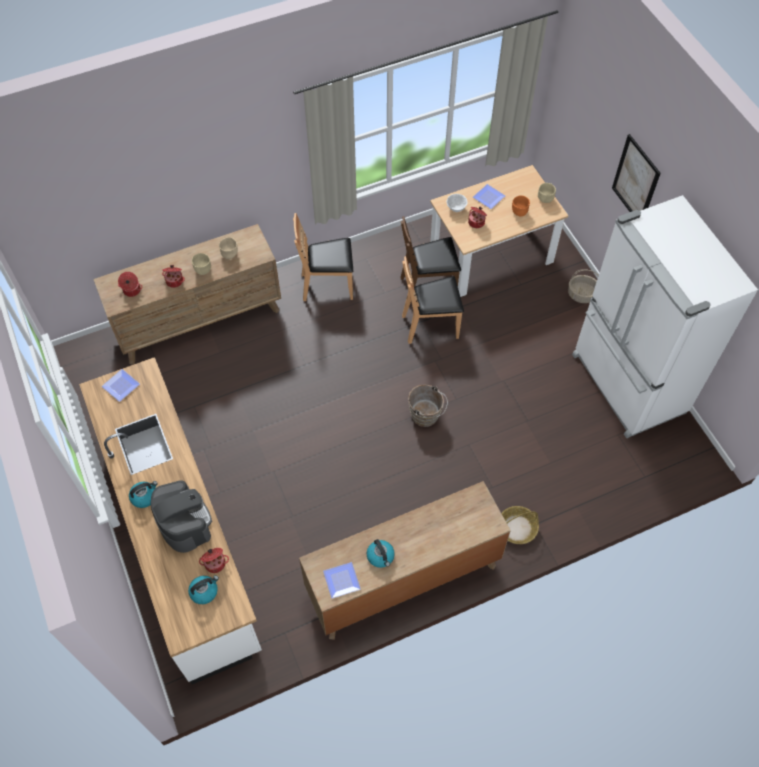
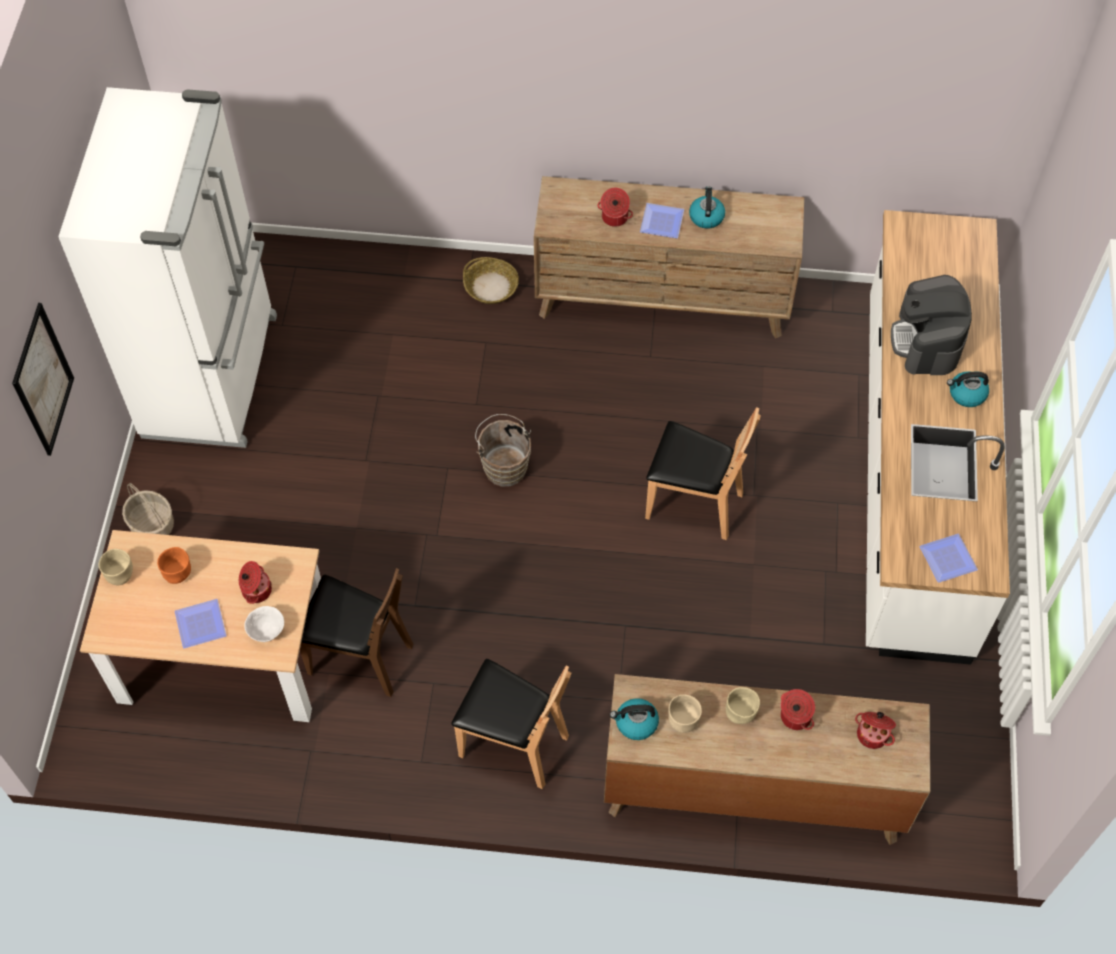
camera: 150 degrees left, 0 degrees up
(204, 591) = (932, 260): kettle -> kettle (635, 723)
(215, 563) = (906, 282): cooking pot -> cooking pot (614, 218)
(343, 581) = (764, 213): plate -> plate (660, 221)
(430, 325) = (404, 591): brown chair -> brown chair (693, 503)

